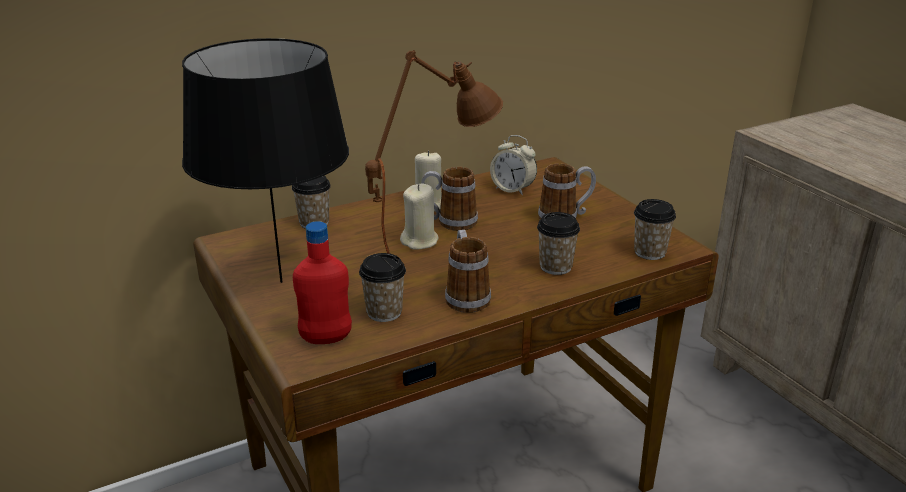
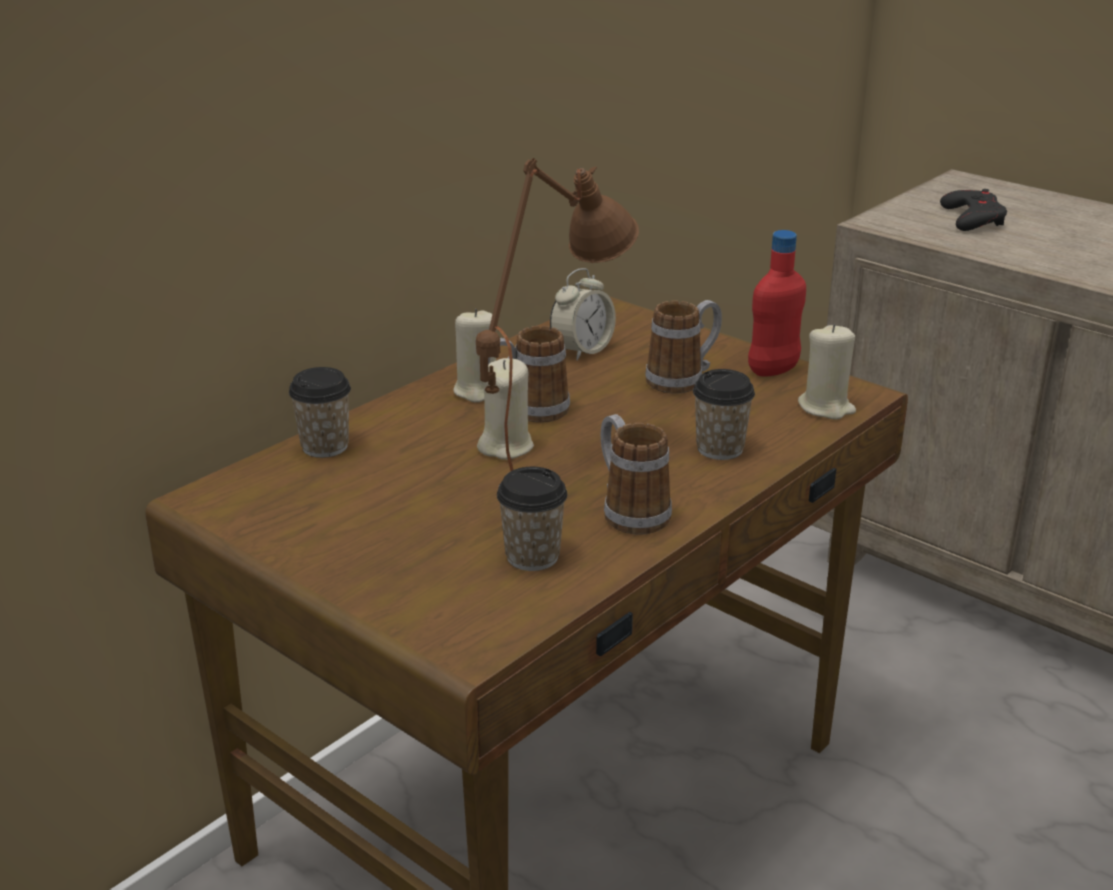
camera: 20 degrees left, 0 degrees up
(282, 282) = (345, 543): black table lamp -> none
(326, 339) = (477, 610): red bottle -> red bottle (773, 370)
(512, 189) = (582, 350): alarm clock -> alarm clock turned 60 degrees counterclockwise
(649, 252) = (826, 407): cup -> beige candle
(841, 138) = (972, 218): none -> black game controller

